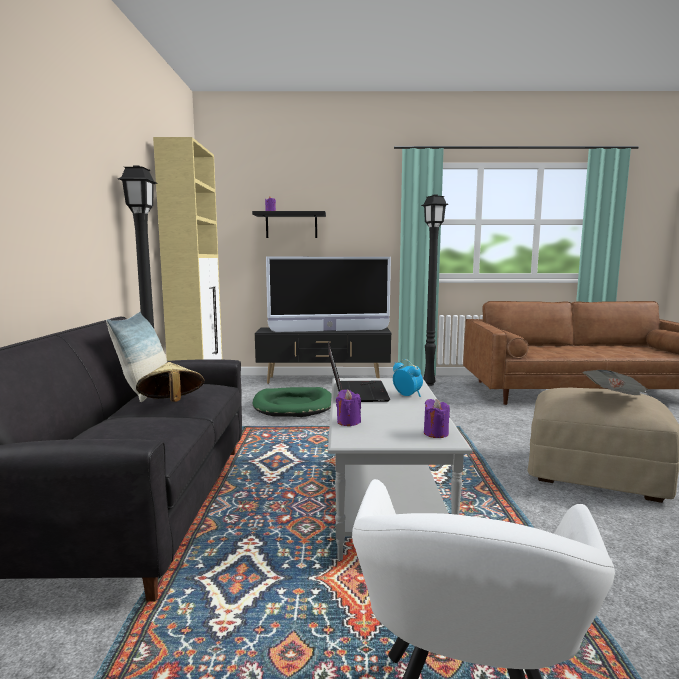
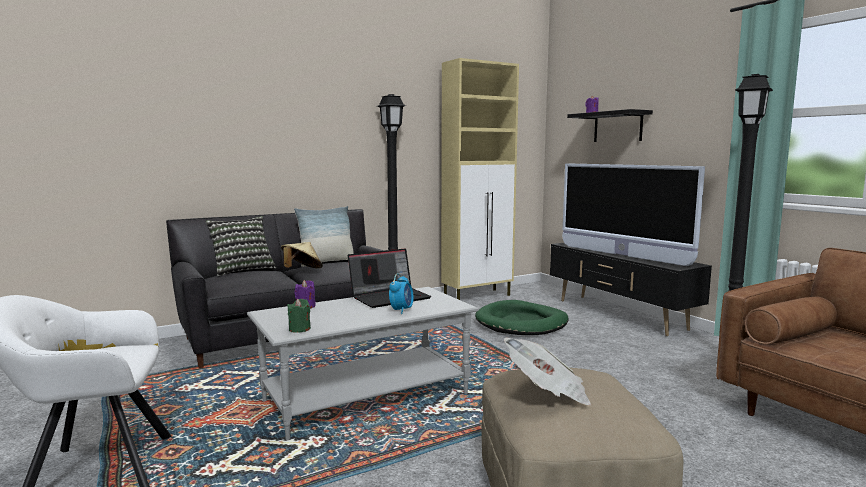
camera: 60 degrees right, 0 degrees up
(80, 430) = (242, 270): none -> pillow
(436, 433) = (299, 329): purple candle -> green candle

